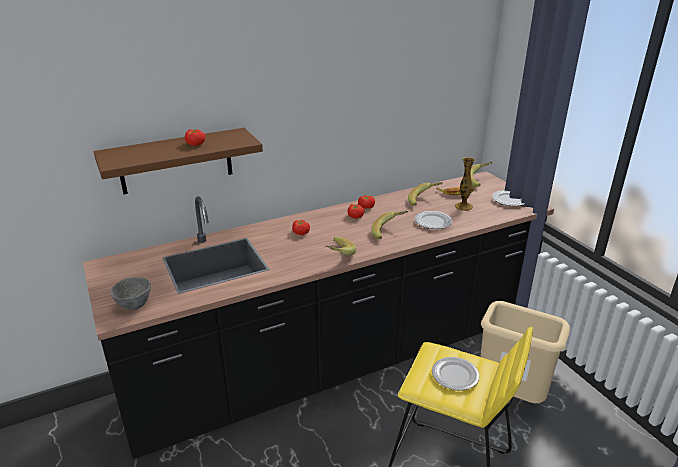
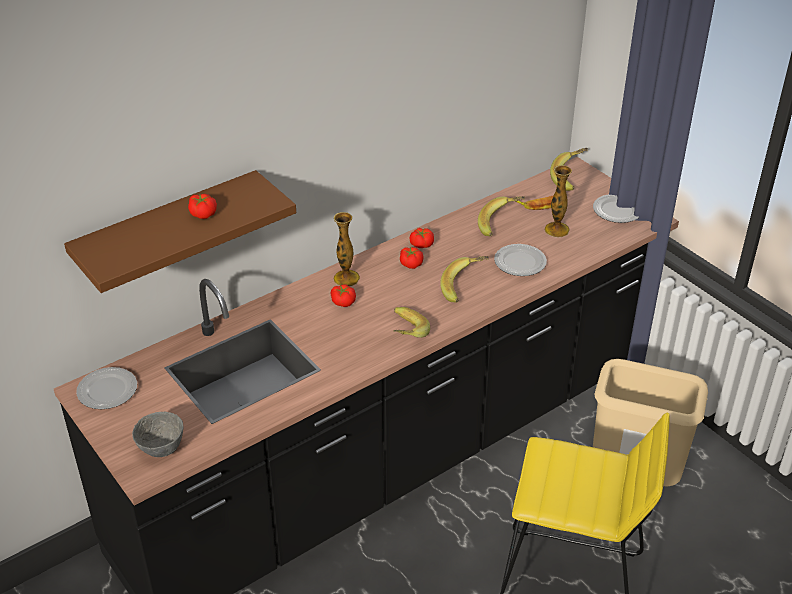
camera: 10 degrees left, 10 degrees up
(308, 220) = (346, 278): none -> vase
(455, 375) = (578, 480): plate -> plate (108, 390)

